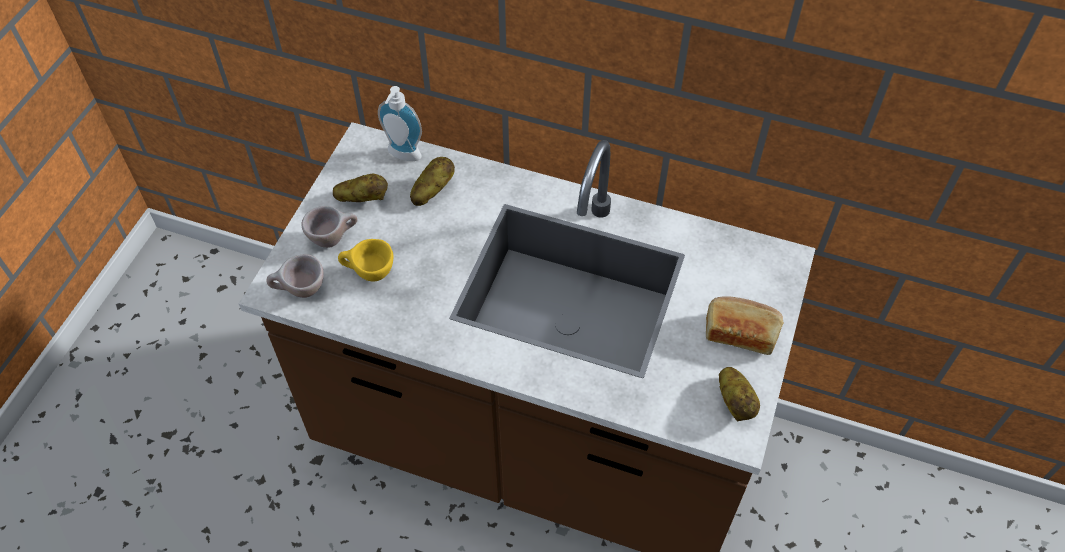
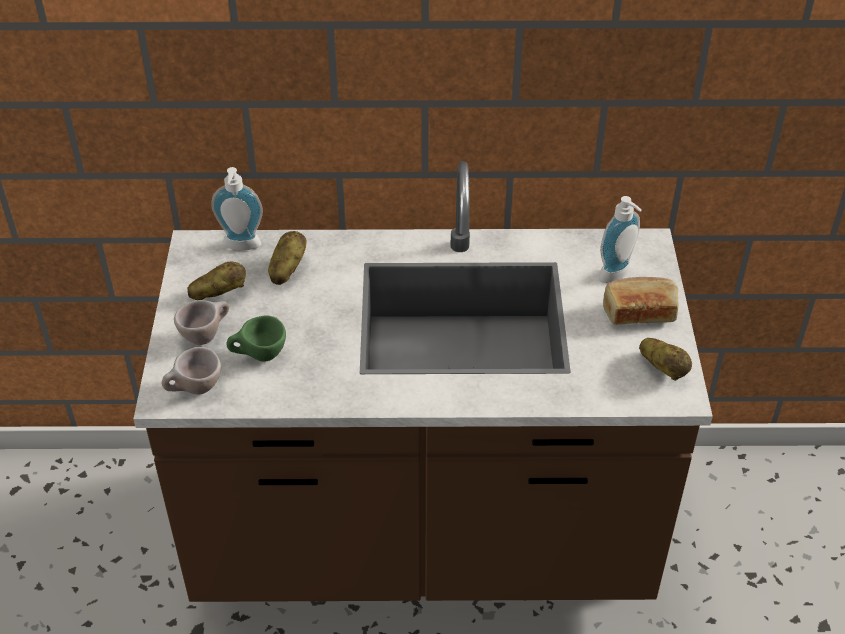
camera: 20 degrees left, 10 degrees down
(368, 274) = (259, 357): yellow cup -> green cup
(738, 286) = (618, 276): none -> soap dispenser

